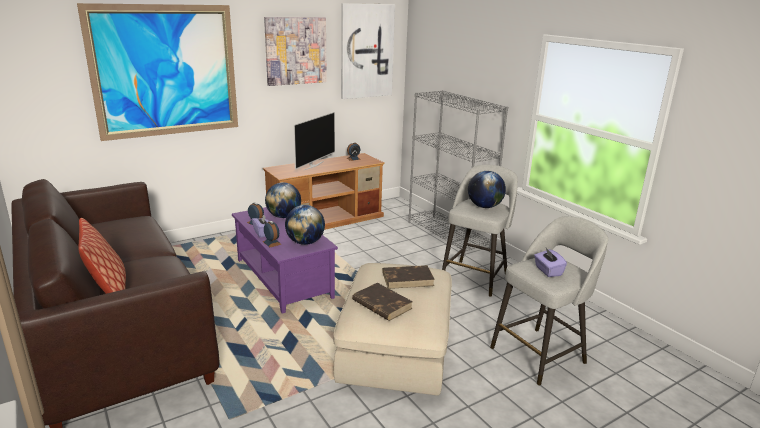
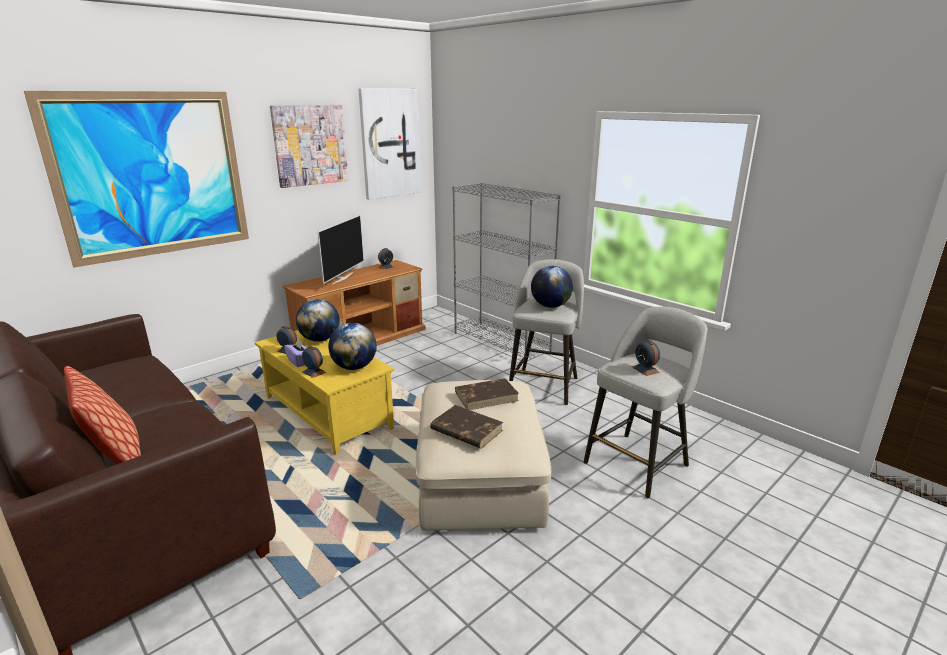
camera: 10 degrees left, 0 degrees up
(282, 279) = (326, 413): purple coffee table -> yellow coffee table
(548, 271) = (645, 369): purple tissue box -> alarm clock

